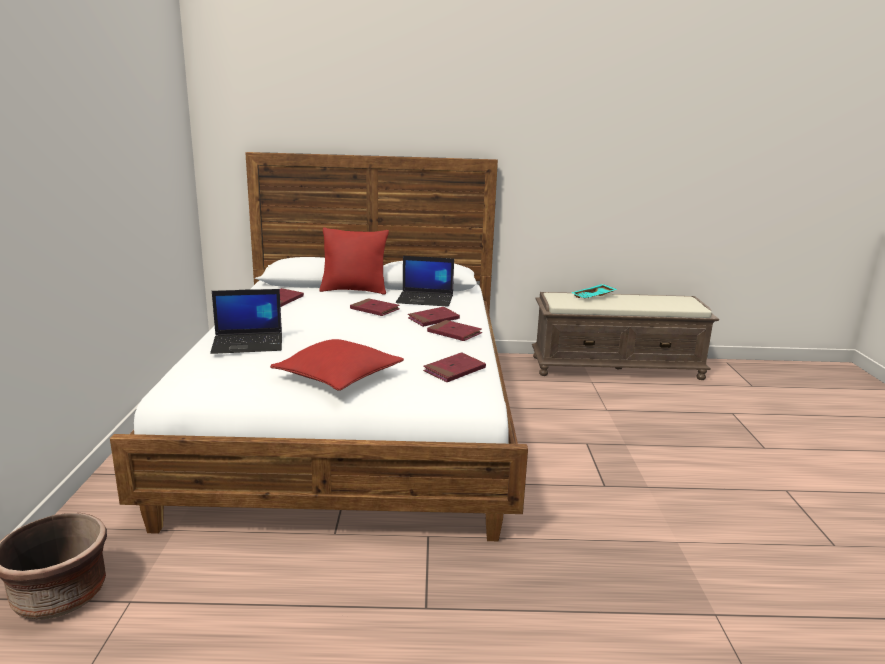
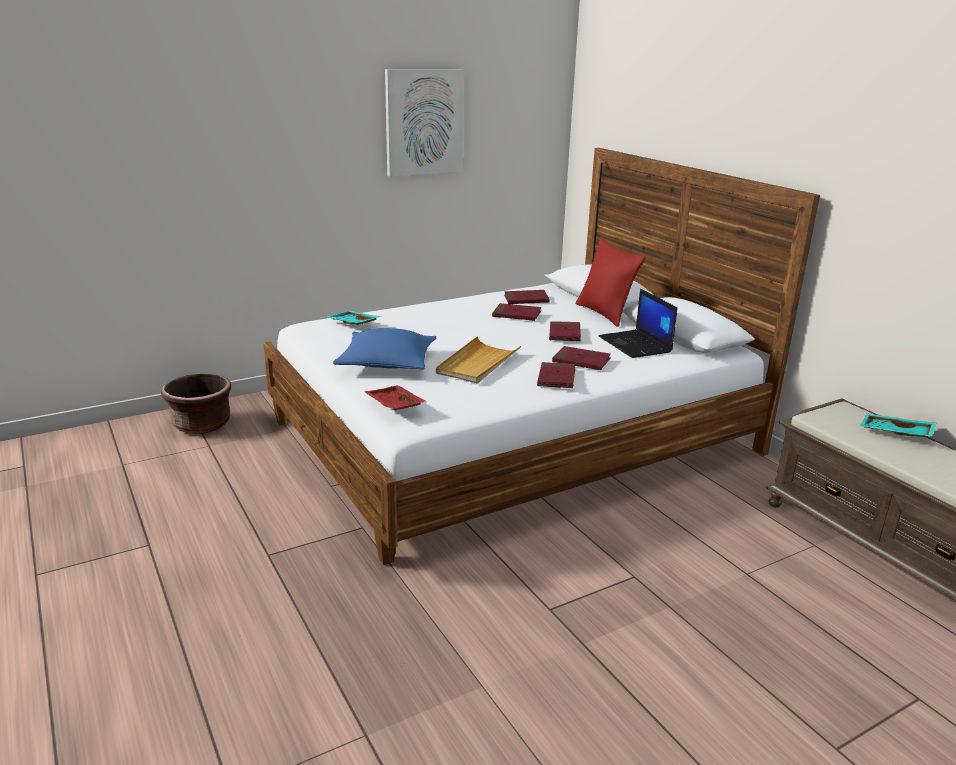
camera: 60 degrees right, 5 degrees up
(117, 135) = (424, 122): none -> picture
(222, 367) = (352, 324): none -> turquoise tray
(249, 343) = (407, 318): laptop -> none
(338, 376) = (387, 362): red pillow -> blue pillow
(393, 347) = (477, 363): none -> beige tray
(441, 395) = (393, 406): none -> red tray
(454, 370) = (458, 399): red book -> red book (516, 315)

